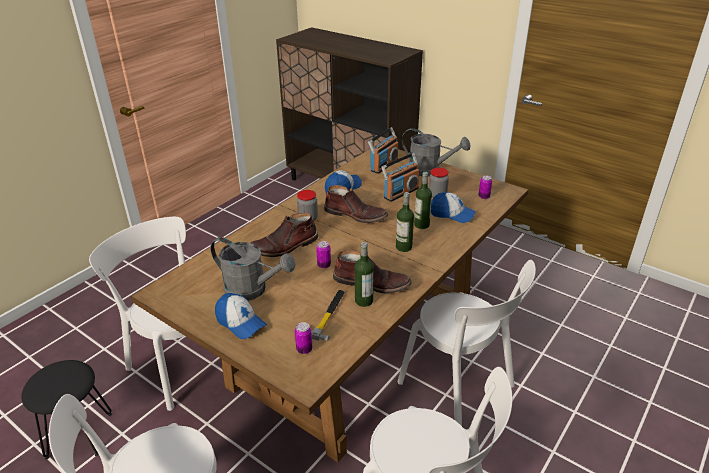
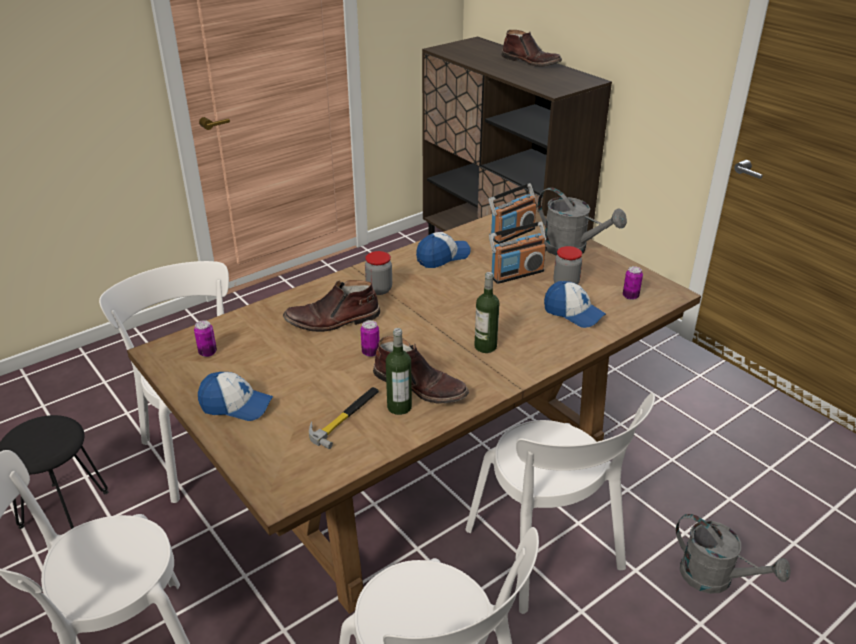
camera: 15 degrees right, 0 degrees up
(240, 322) = (236, 405): cap -> cap turned 45 degrees counterclockwise
(252, 290) = (268, 368): grey watering can -> grey watering can (715, 579)
(304, 349) = (296, 453): can -> can (207, 352)
(356, 215) = (443, 294): brown boot -> brown boot (531, 62)
(421, 225) = (524, 321): bottle -> none

